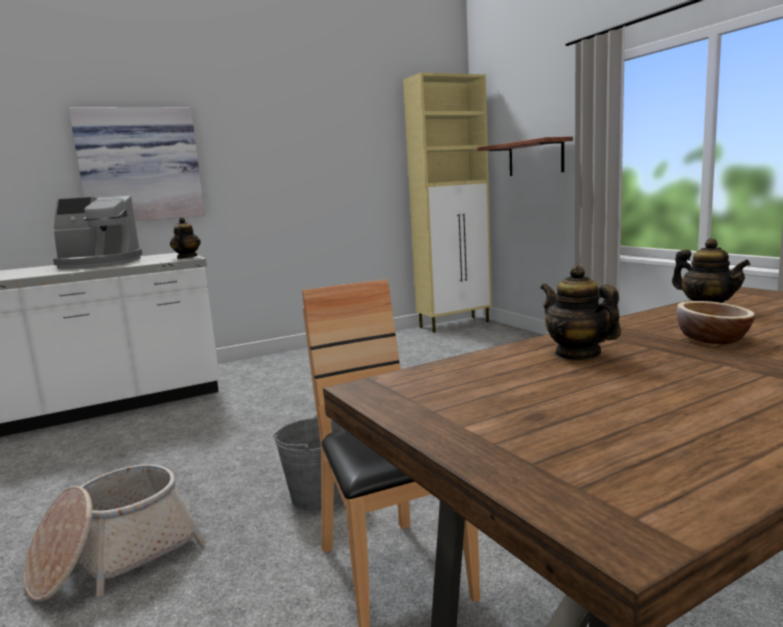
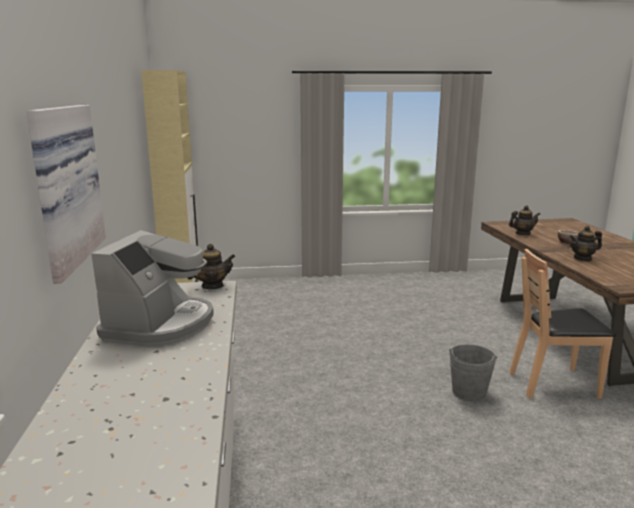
camera: 70 degrees left, 5 degrees up
(115, 557) = (523, 470): basket -> none
(186, 258) = (212, 286): teapot -> teapot turned 150 degrees clockwise
(535, 158) = (247, 147): shelf -> none

